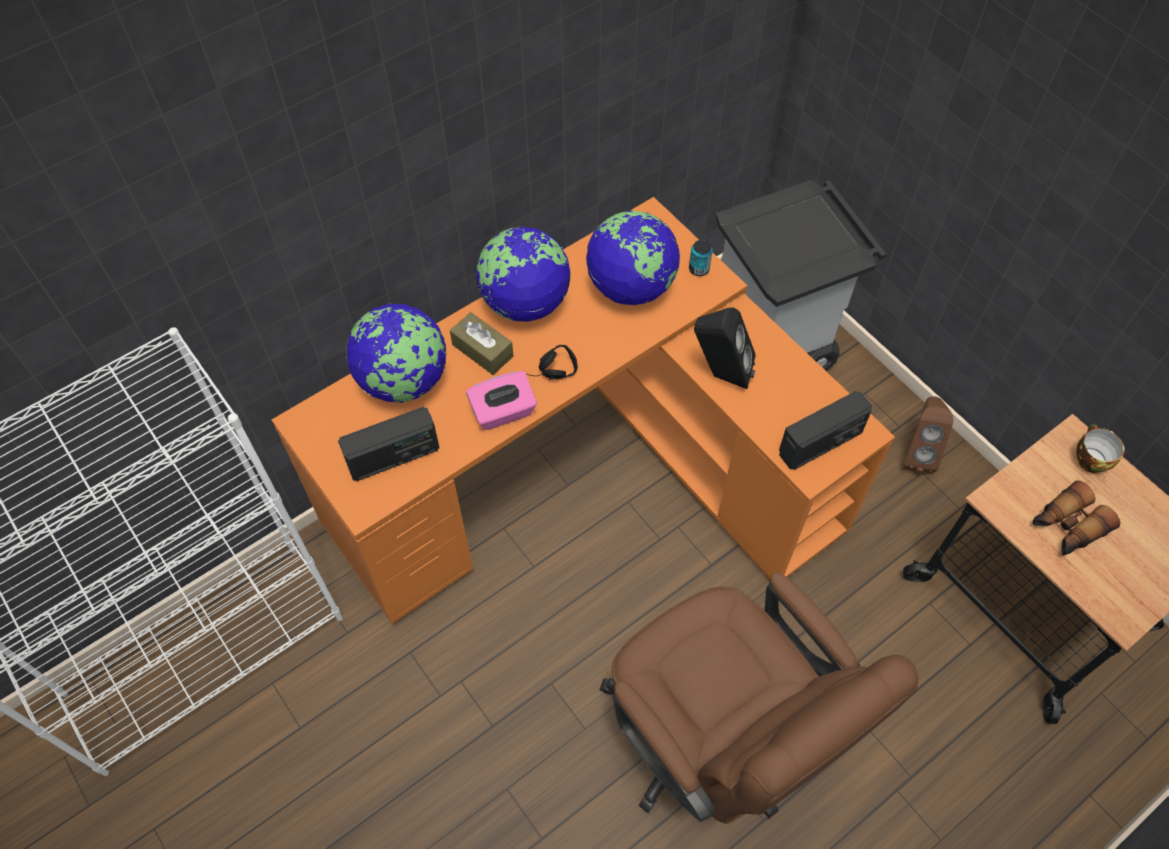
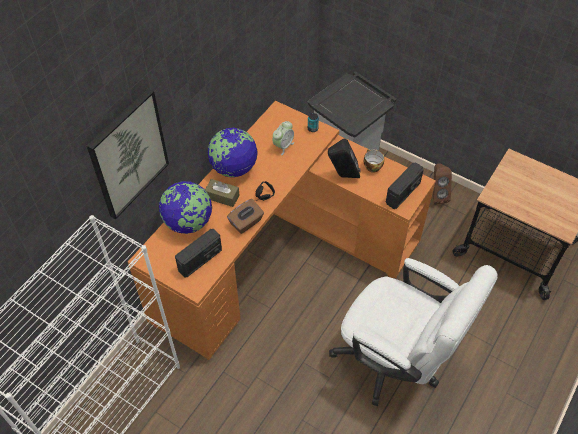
camera: 20 degrees left, 5 degrees down
(279, 231) = (128, 154): none -> picture
(503, 412) = (246, 223): pink tissue box -> brown tissue box
(631, 287) = (283, 146): globe -> alarm clock
(715, 743) = (396, 362): brown office chair -> white office chair
(1067, 526) = (526, 198): binoculars -> none
(1089, 458) = (523, 166): cup -> cup (371, 166)

